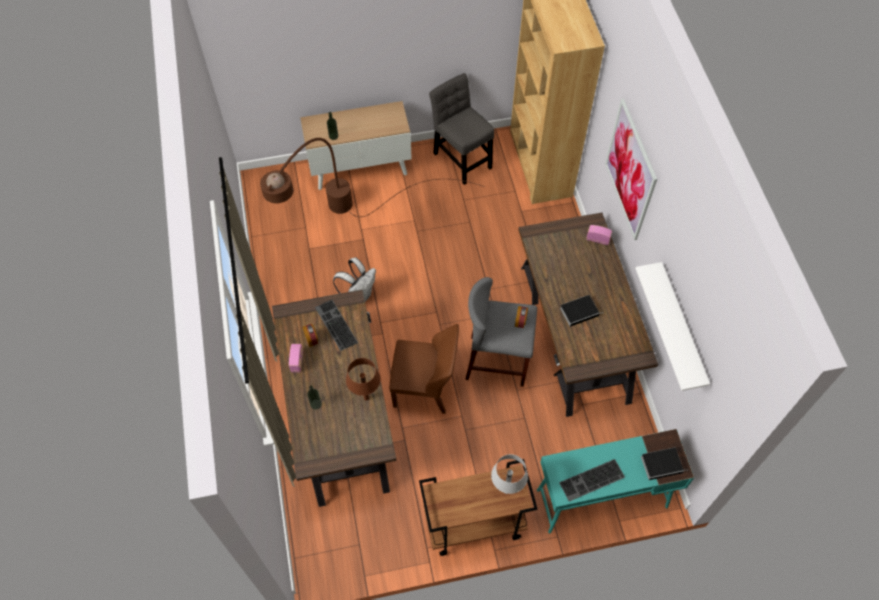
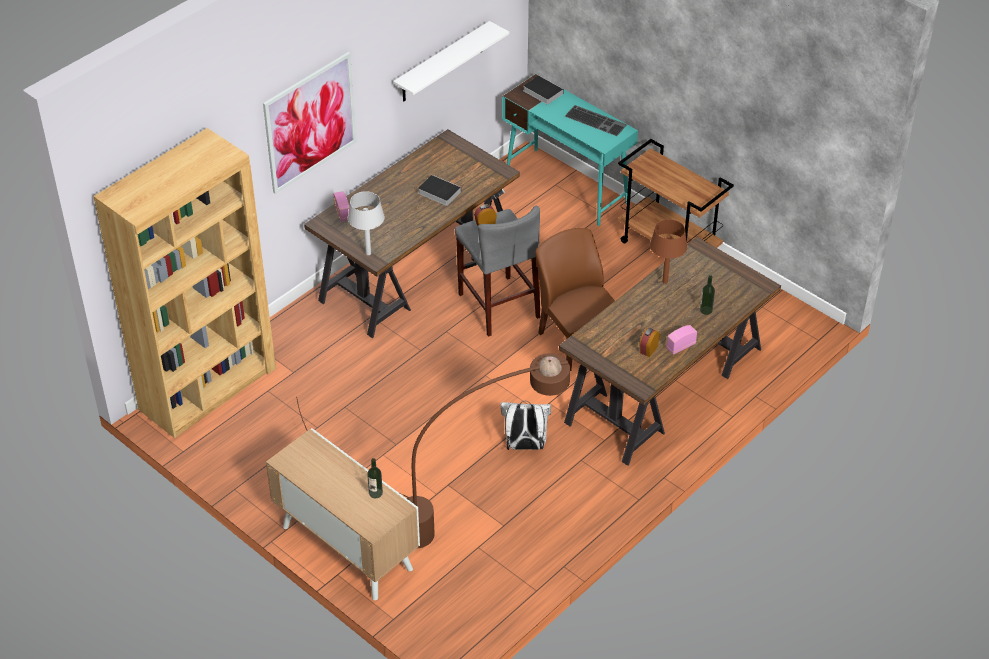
camera: 125 degrees left, 15 degrees down
(335, 325) = (617, 342): keyboard -> none
(461, 158) = (254, 461): grey chair -> none
(506, 491) = (651, 167): grey table lamp -> grey table lamp (368, 253)

